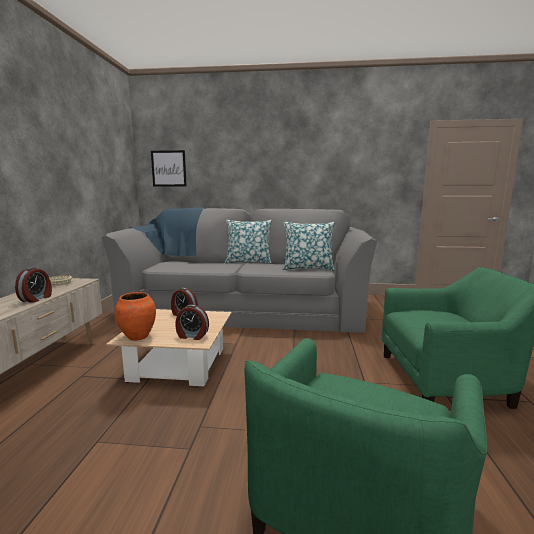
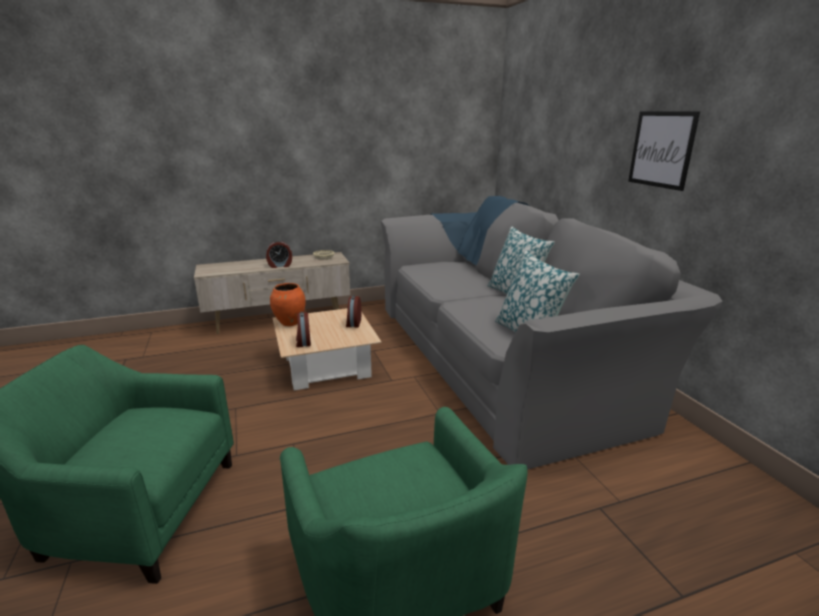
camera: 65 degrees right, 10 degrees up
(169, 168) = (521, 137): picture -> picture (661, 149)

